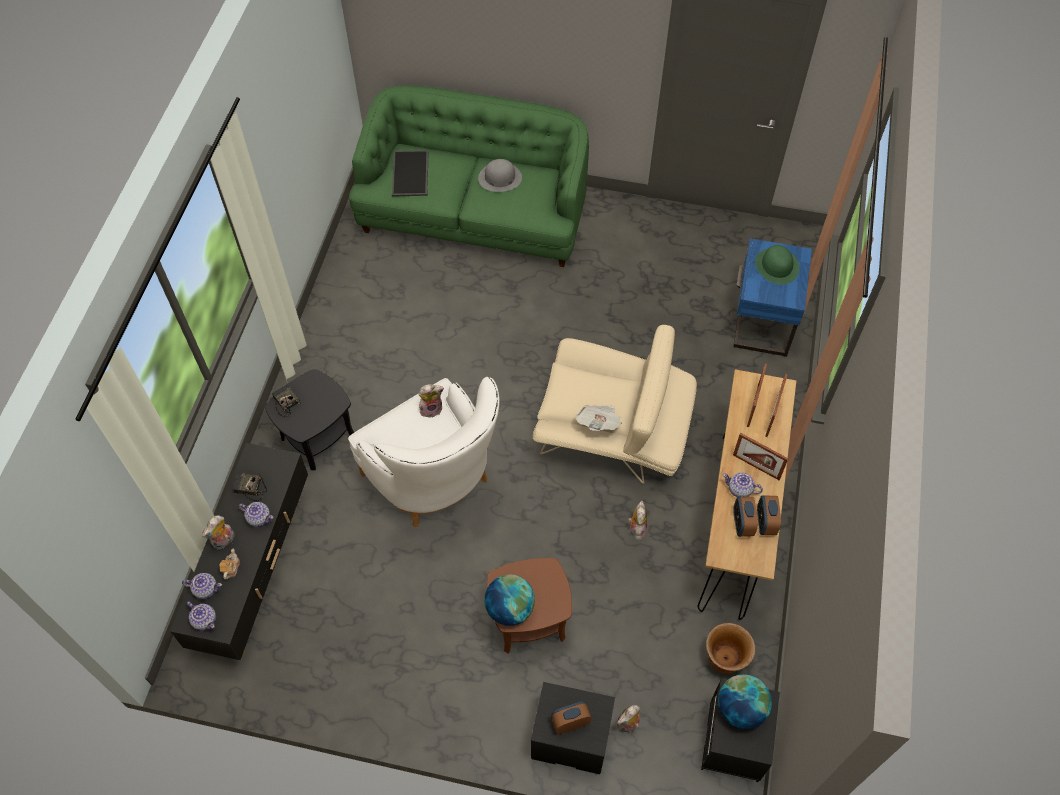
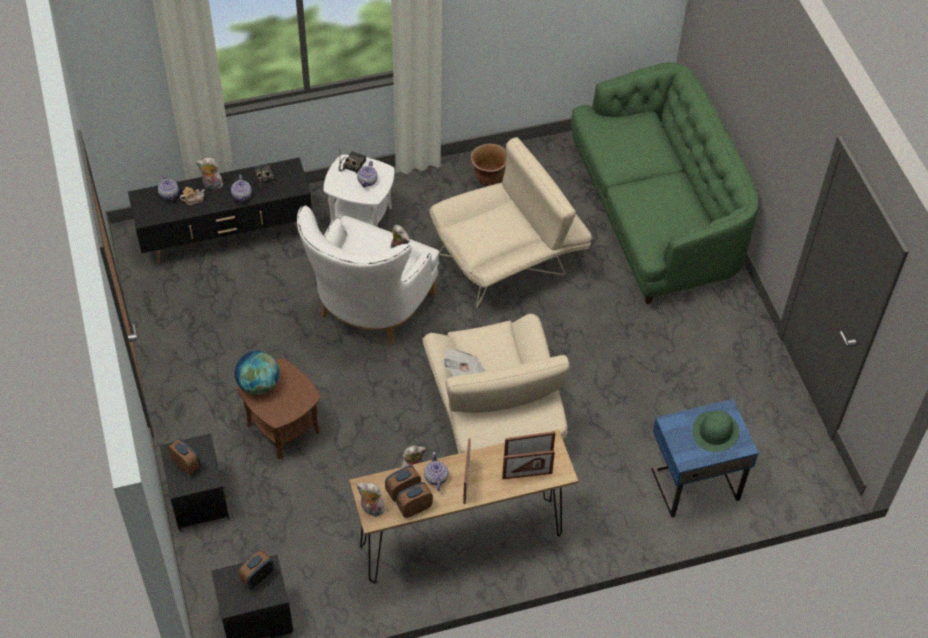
camera: 60 degrees right, 5 degrees down
(204, 620) = (146, 205): teapot -> teapot (367, 181)
(318, 438) = (361, 217): black side table -> white side table
(411, 174) = (625, 133): tray -> none
(450, 341) = (509, 258): none -> beige armchair
(499, 178) = (668, 193): grey hat -> none
(628, 725) = (230, 534): plush toy -> plush toy (371, 509)
(725, 659) = (326, 583): brown planter -> brown planter (489, 178)
(740, 709) = (258, 578): globe -> alarm clock

